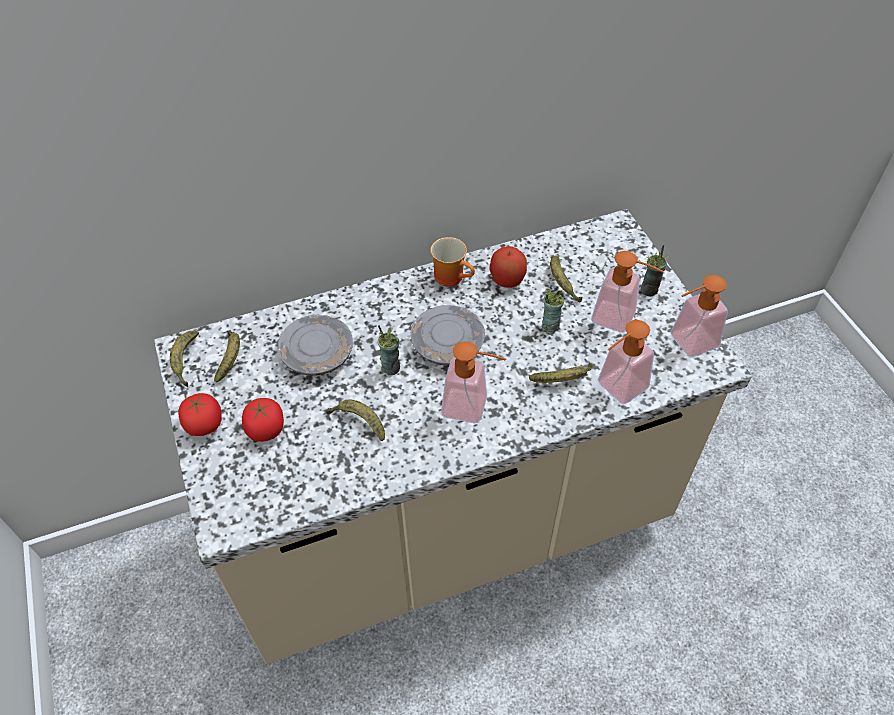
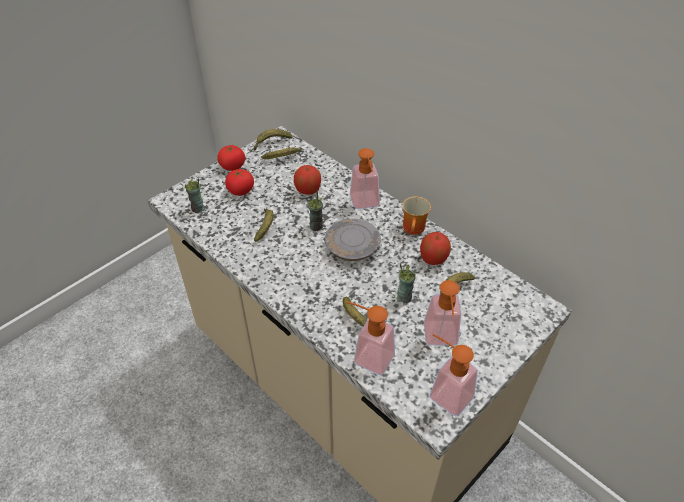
camera: 65 degrees right, 5 degrees down
(317, 354) = (308, 190): grey plate -> apple
(473, 408) = (305, 277): soap dispenser -> soap dispenser (365, 204)
(649, 290) = (487, 350): cup -> cup (198, 209)

